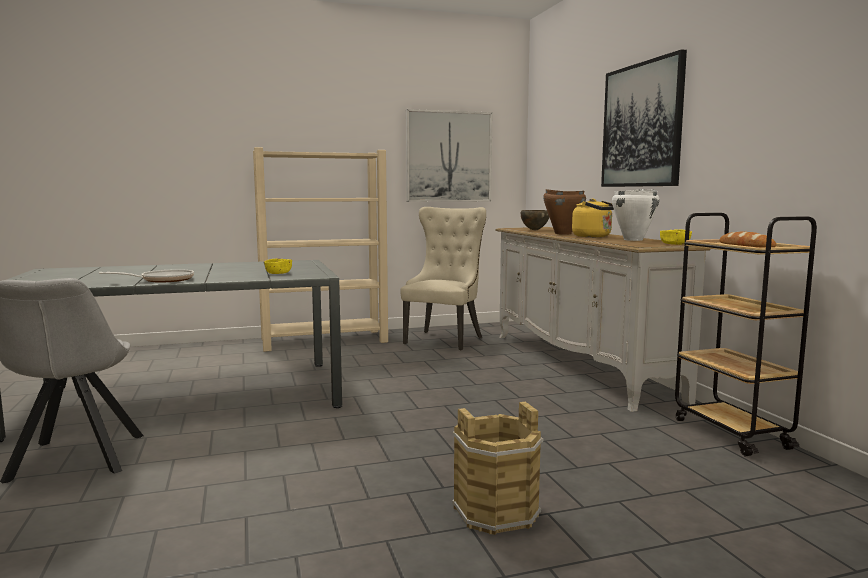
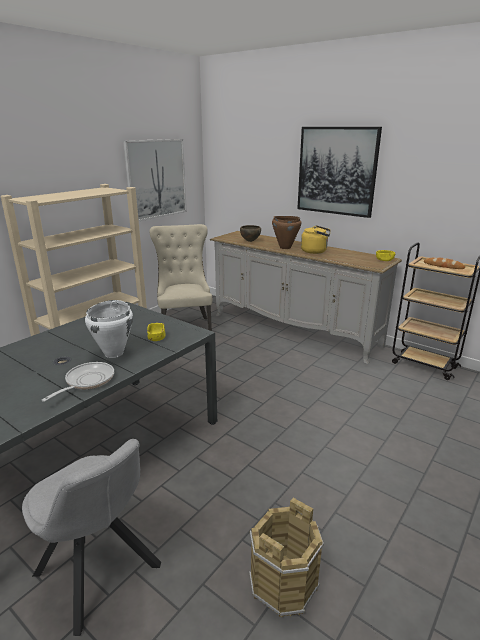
camera: 35 degrees left, 15 degrees up
(496, 512) = (413, 471): brown bucket -> brown bucket (284, 583)
(633, 240) = (348, 254): white cooking pot -> white cooking pot (114, 353)

